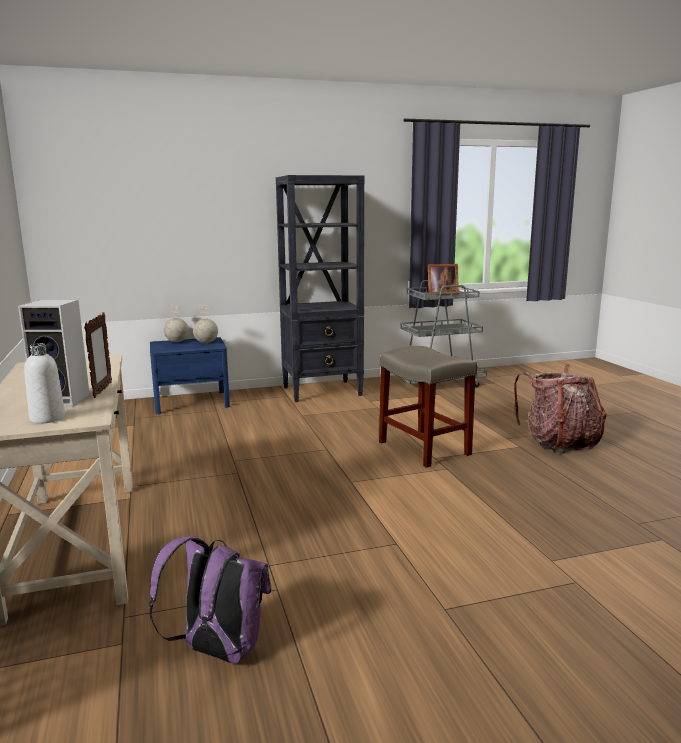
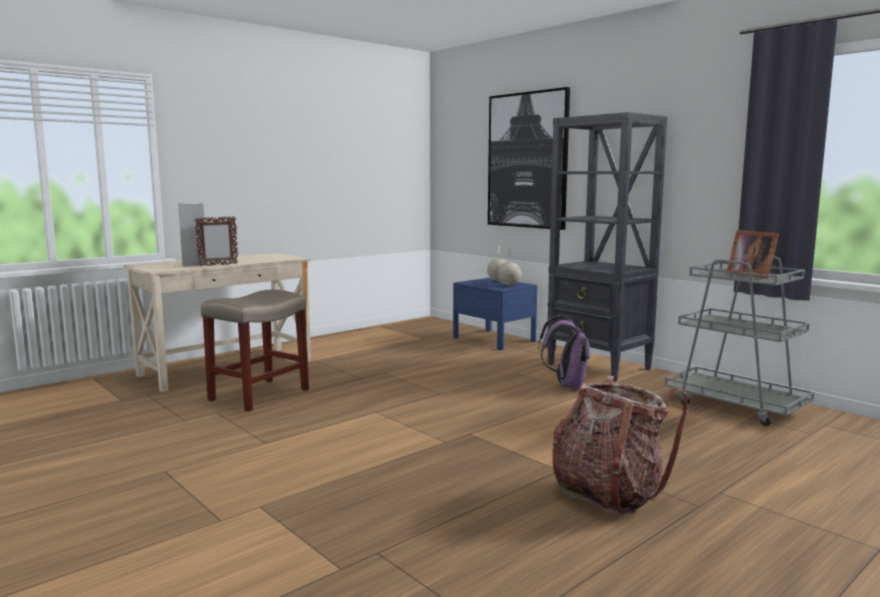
camera: 65 degrees right, 5 degrees down
(47, 418) = (158, 267): white bottle -> none
(191, 212) = (527, 160): none -> picture
(217, 651) = (112, 420): purple backpack -> purple backpack (567, 385)
(425, 448) = (490, 427): beige stool -> beige stool (258, 395)

